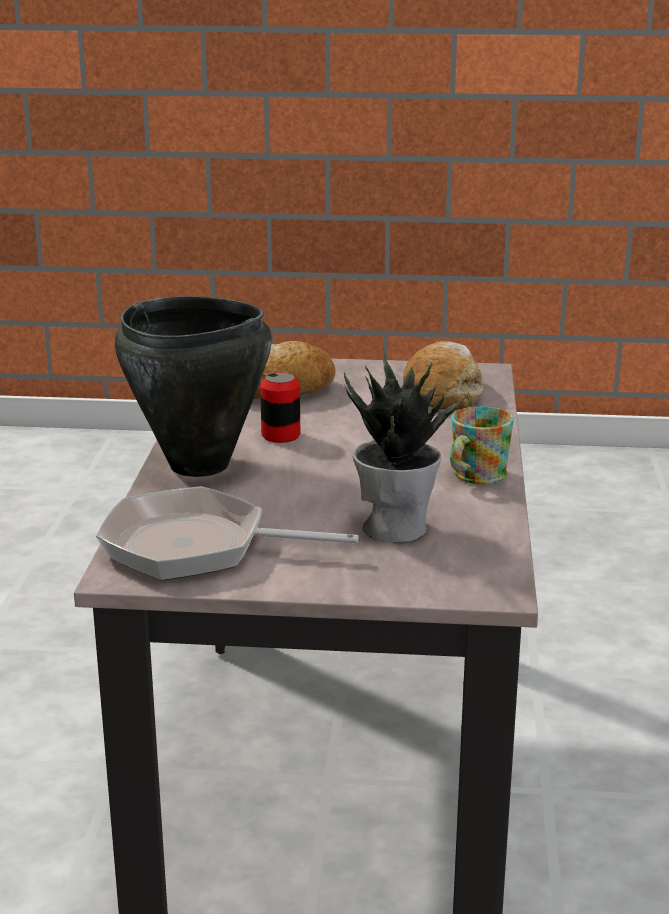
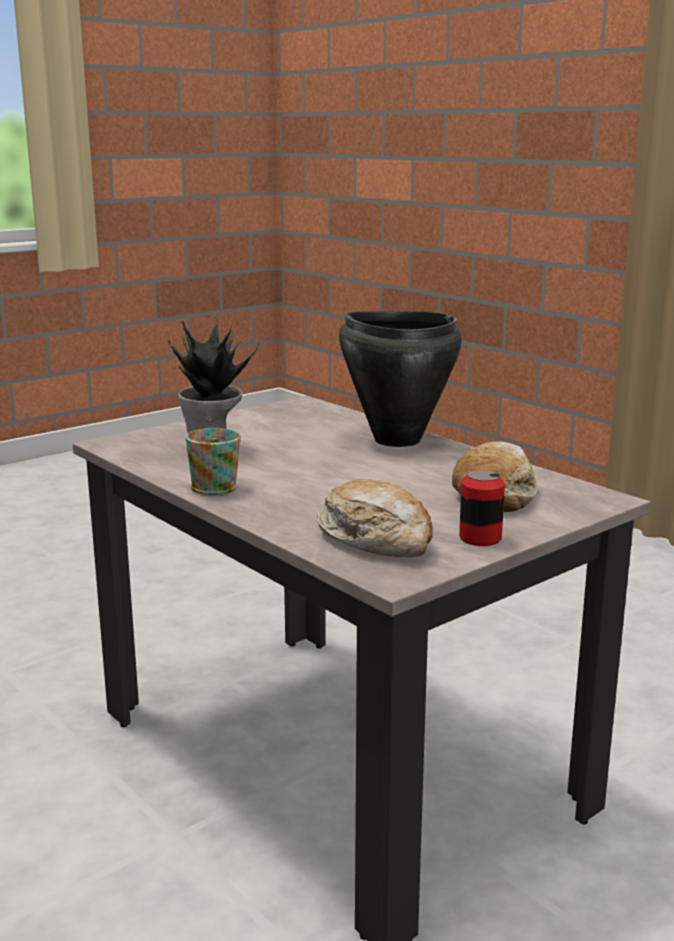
camera: 135 degrees right, 5 degrees down
(196, 547) = (295, 416): frying pan -> none
(280, 435) = (401, 467): can -> can (480, 538)

